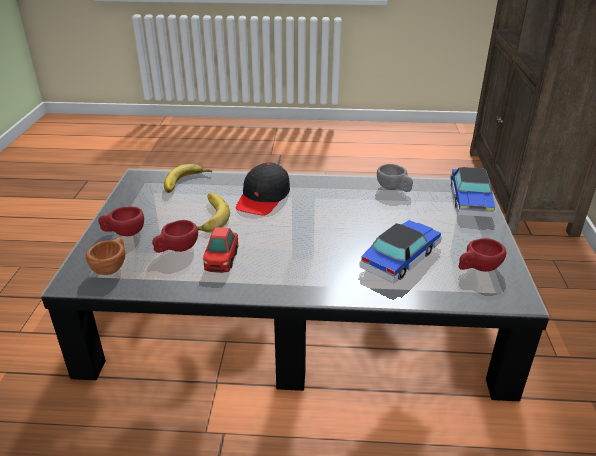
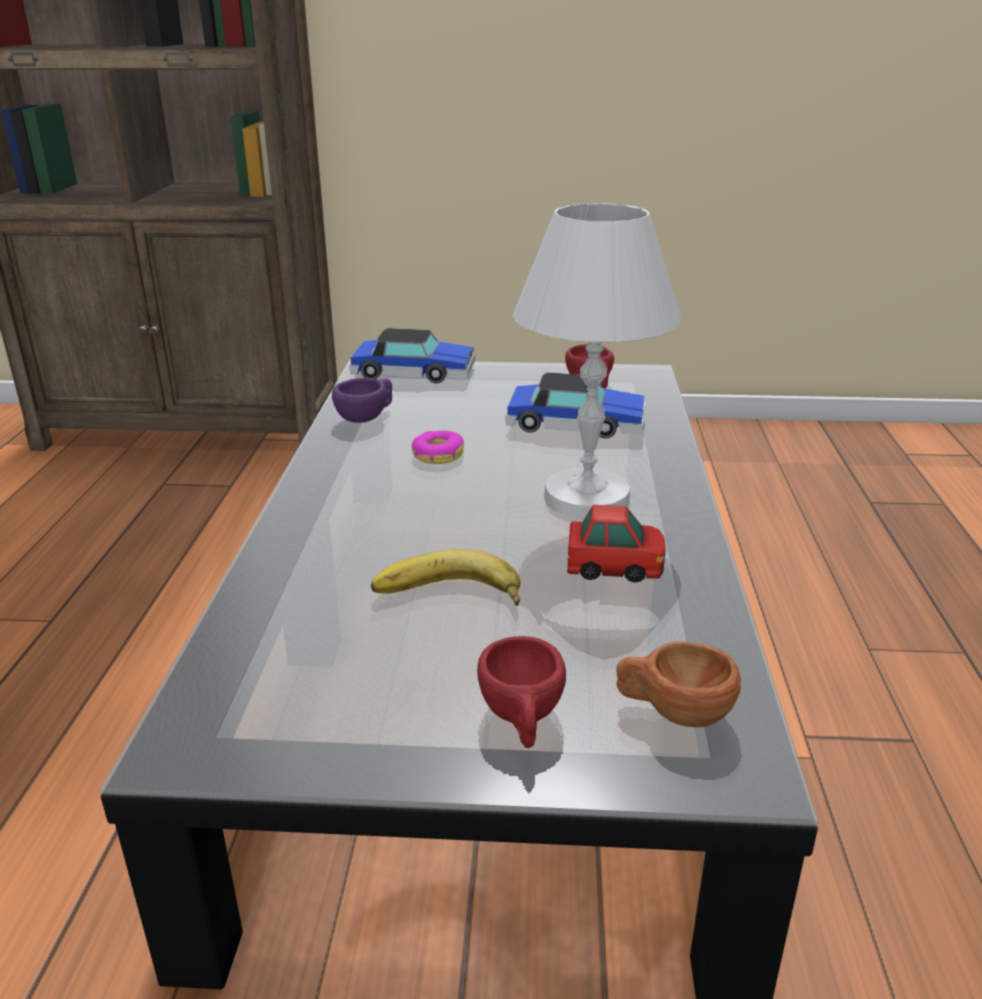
camera: 90 degrees left, 5 degrees down
(176, 249) = (585, 625): red cup -> none
(187, 183) = (267, 644): banana -> none
(263, 198) = (374, 533): black cap -> none
(297, 256) = (585, 497): none -> white table lamp
(347, 211) = (437, 455): none -> donut
(394, 189) = (367, 417): grey cup -> purple cup
(400, 257) = (575, 424): toy car -> toy car turned 150 degrees clockwise

